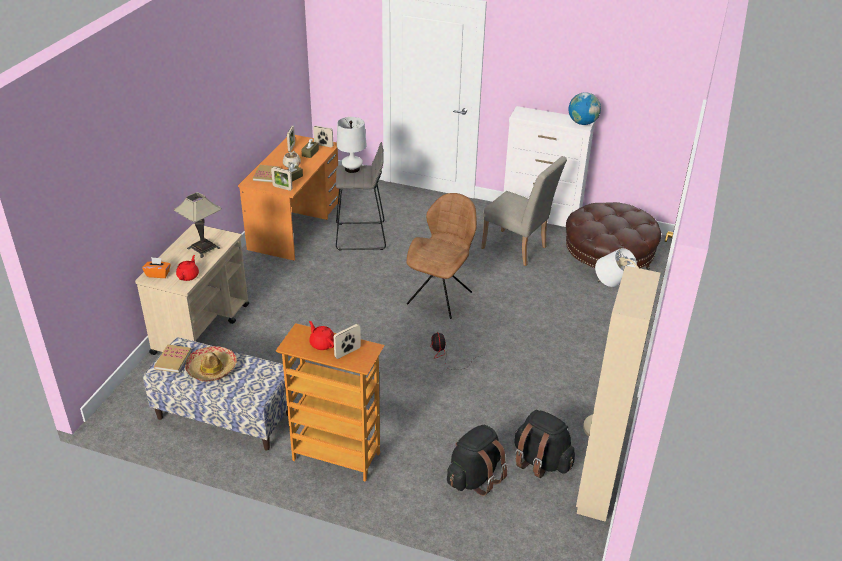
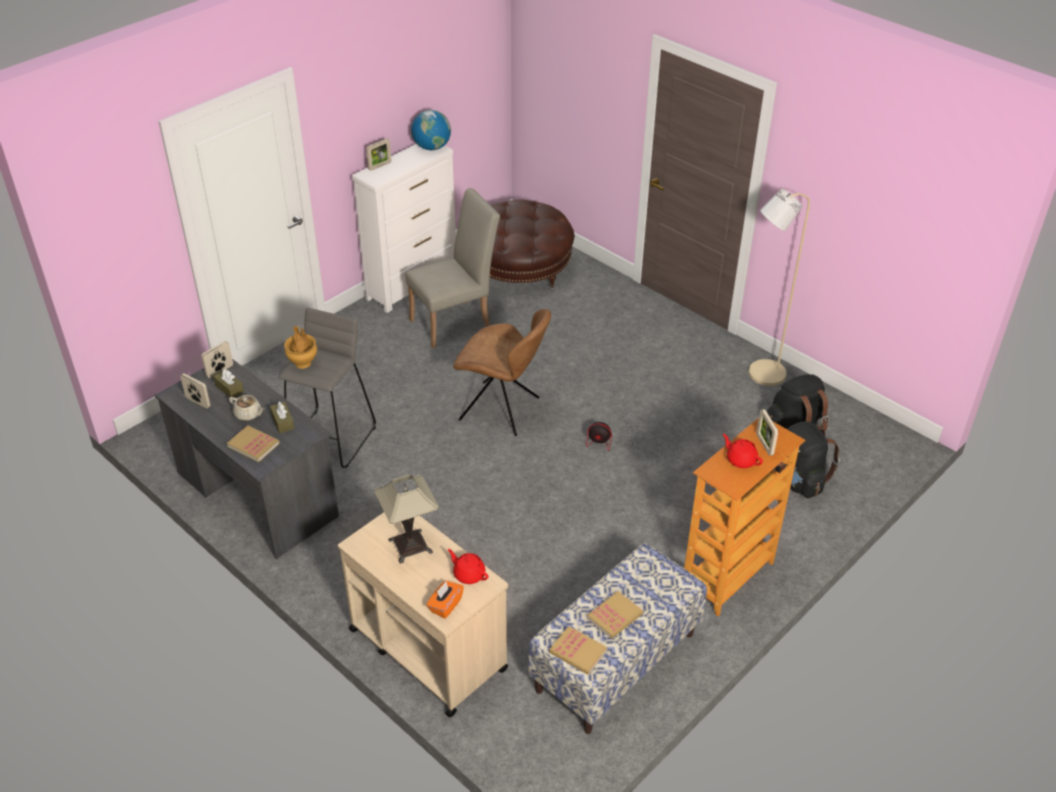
camera: 65 degrees left, 5 degrees up
(212, 369) = (614, 616): hat -> book
(282, 188) = (302, 437): picture frame -> picture frame (380, 166)
(295, 226) = (257, 494): orange desk -> grey desk
(322, 343) = (741, 460): red teapot -> red teapot turned 60 degrees clockwise
(352, 169) = (303, 363): white table lamp -> brown vase
(441, 297) = (502, 410): brown chair -> brown chair turned 150 degrees clockwise
(596, 490) = (843, 407): beige wardrobe -> none

